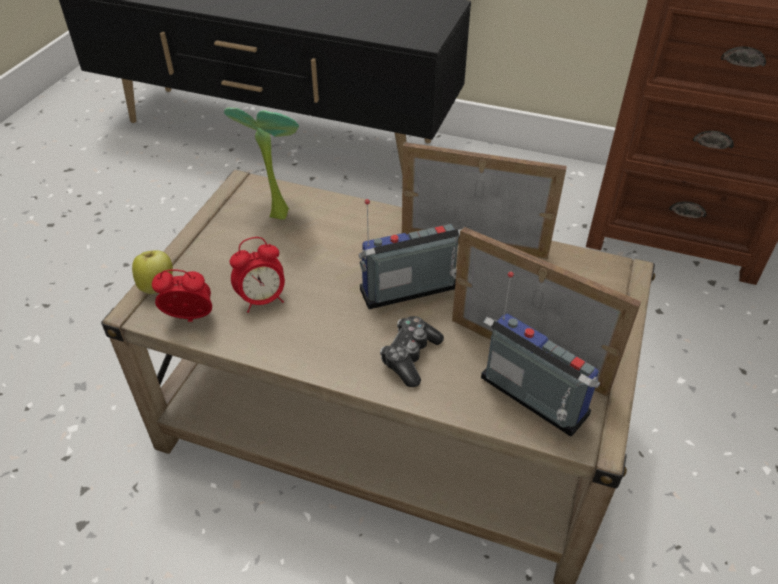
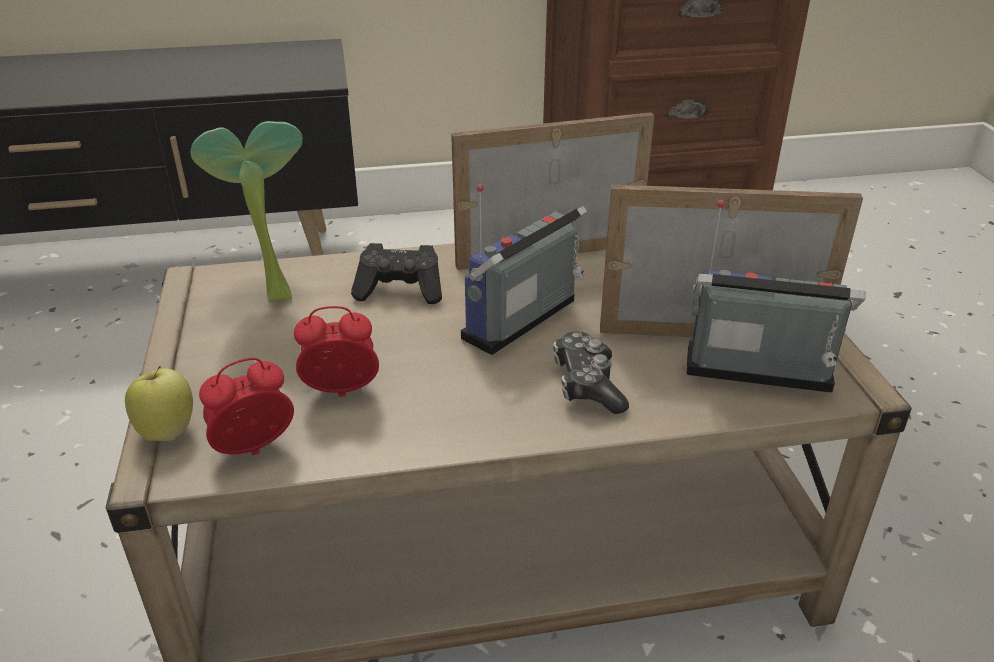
camera: 30 degrees left, 10 degrees down
(262, 300) = (342, 393): alarm clock -> alarm clock turned 135 degrees counterclockwise
(353, 237) = (400, 290): none -> black game controller

